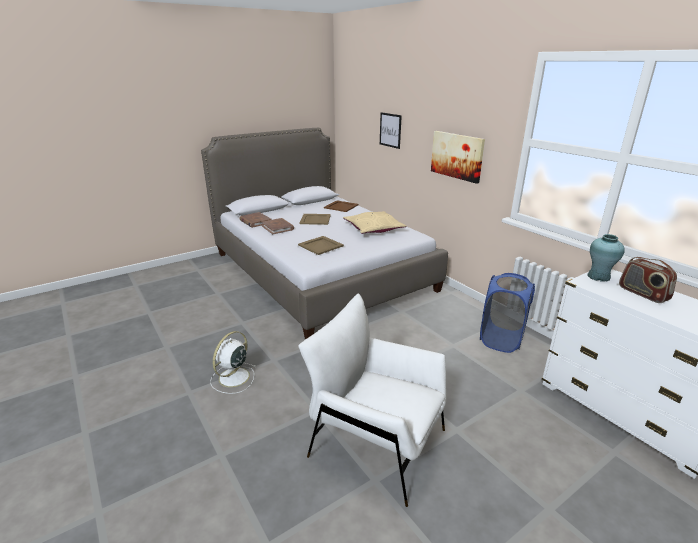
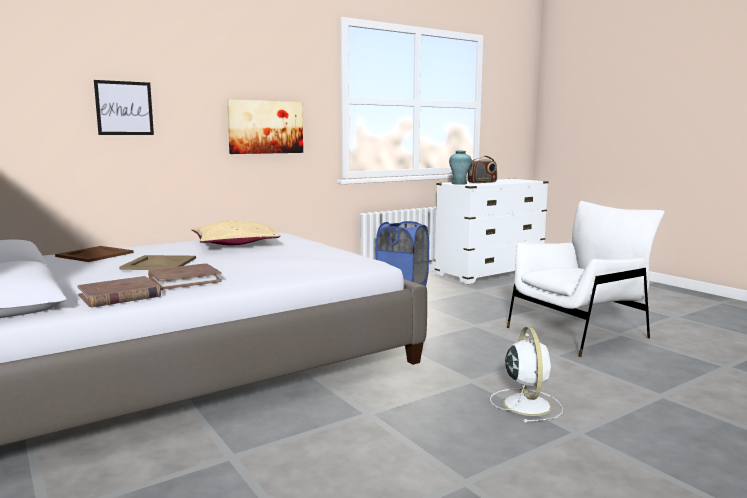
camera: 90 degrees left, 15 degrees down
(233, 378) = (526, 404): white fan -> white fan turned 120 degrees counterclockwise
(320, 245) = (299, 257): beige tray -> none
(376, 442) = (577, 332): white armchair -> white armchair turned 150 degrees counterclockwise

